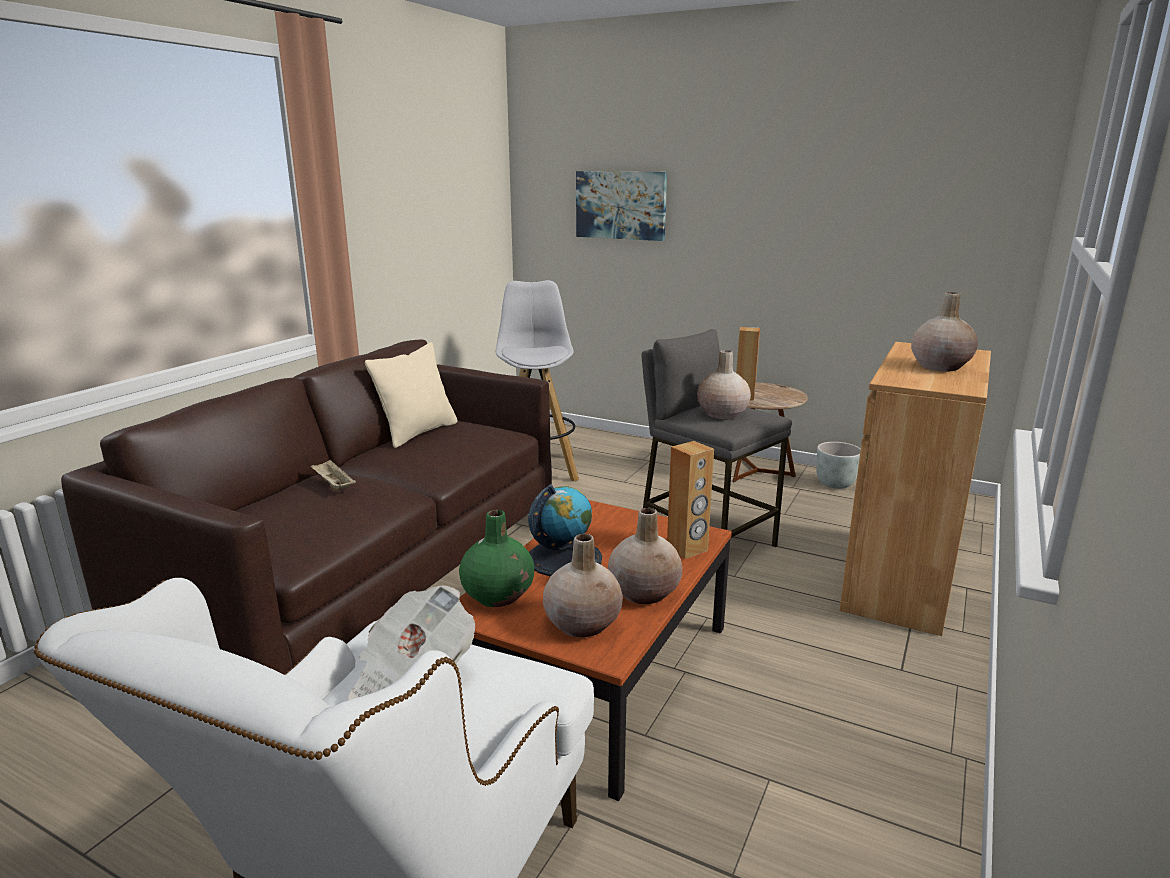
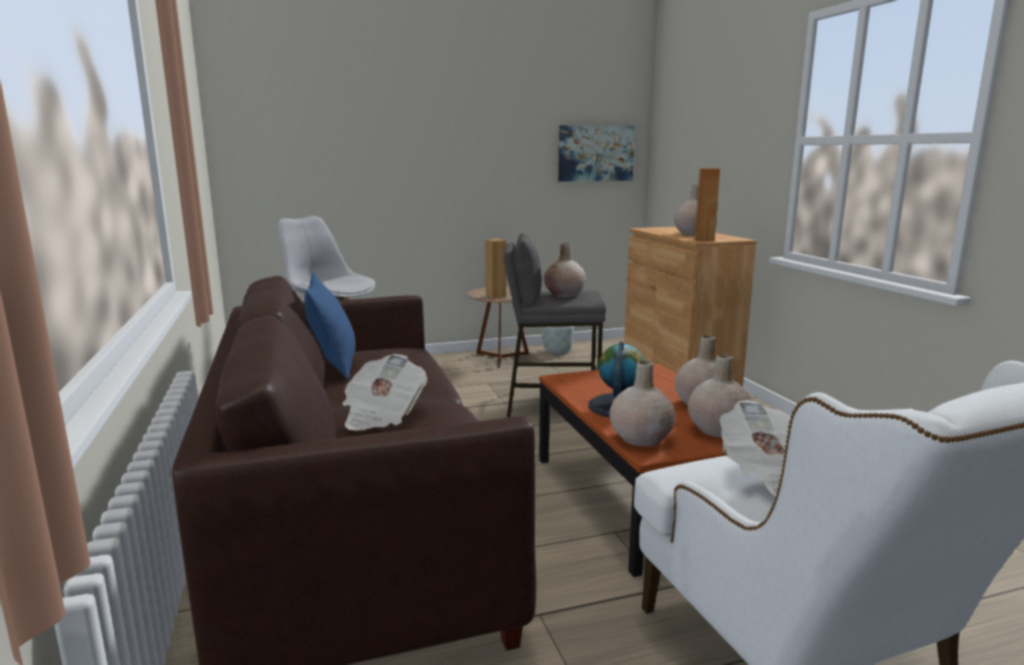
camera: 45 degrees left, 5 degrees down
(333, 485) = (382, 415): beige tray -> newspaper
(417, 432) = (334, 366): beige pillow -> blue pillow
(498, 595) = (640, 438): green vase -> beige vase
(621, 205) = (338, 146): picture -> picture (595, 153)
(687, 549) = (665, 378): brown speaker -> brown speaker (704, 239)

